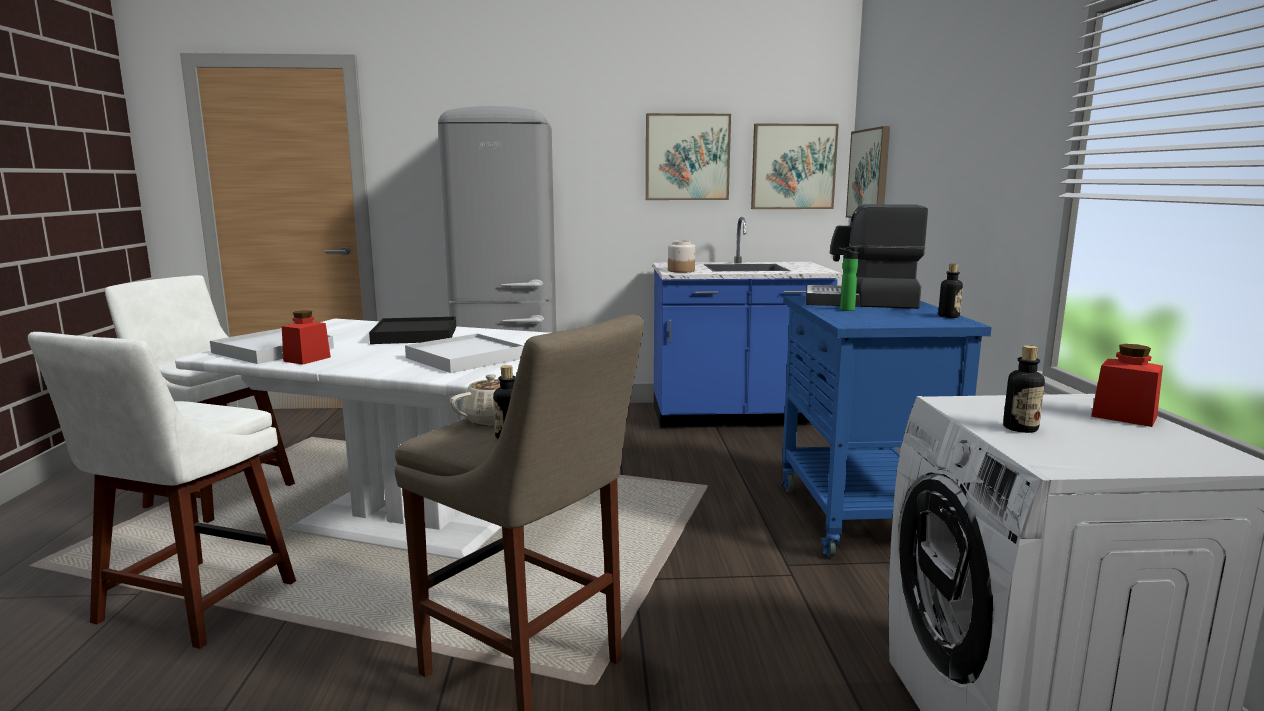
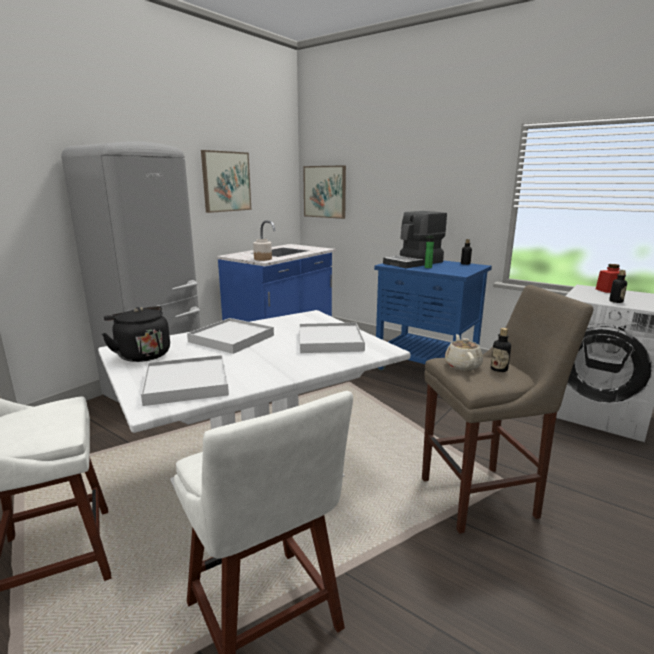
camera: 50 degrees left, 5 degrees up
(307, 359) = (245, 378): red jar -> none
(329, 328) = (141, 354): none -> black kettle
(415, 335) = (231, 338): black tray -> white tray
(793, 167) = (276, 187): picture -> none

